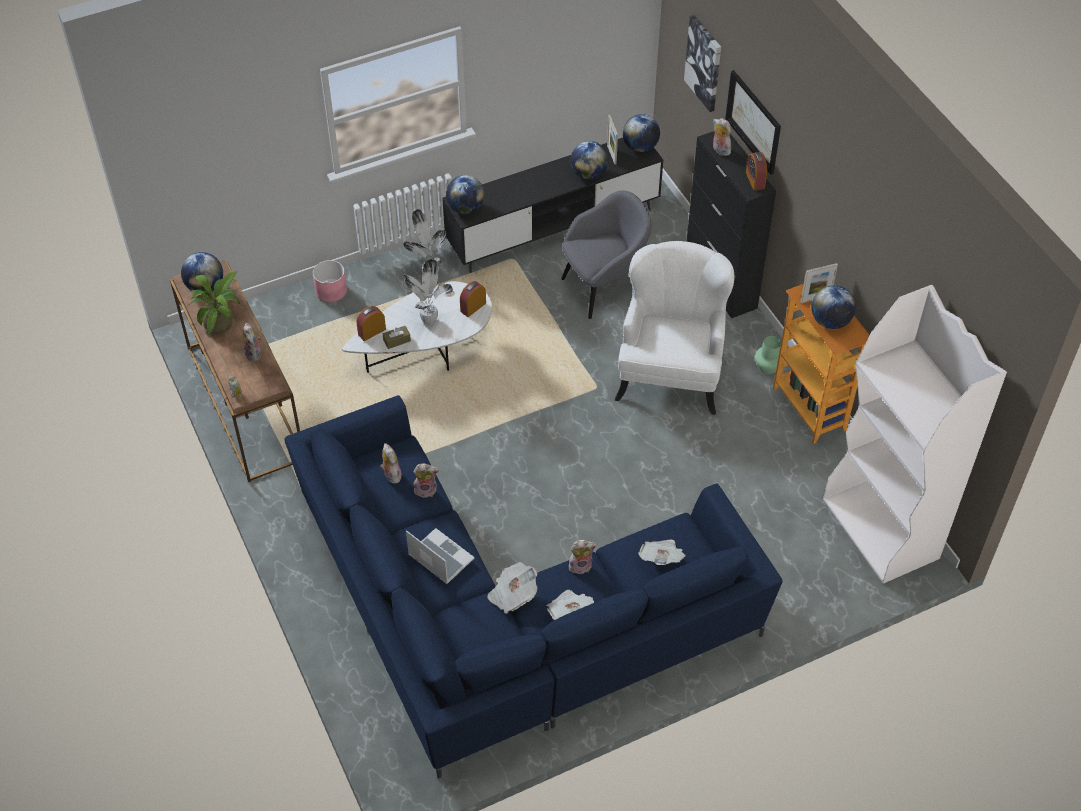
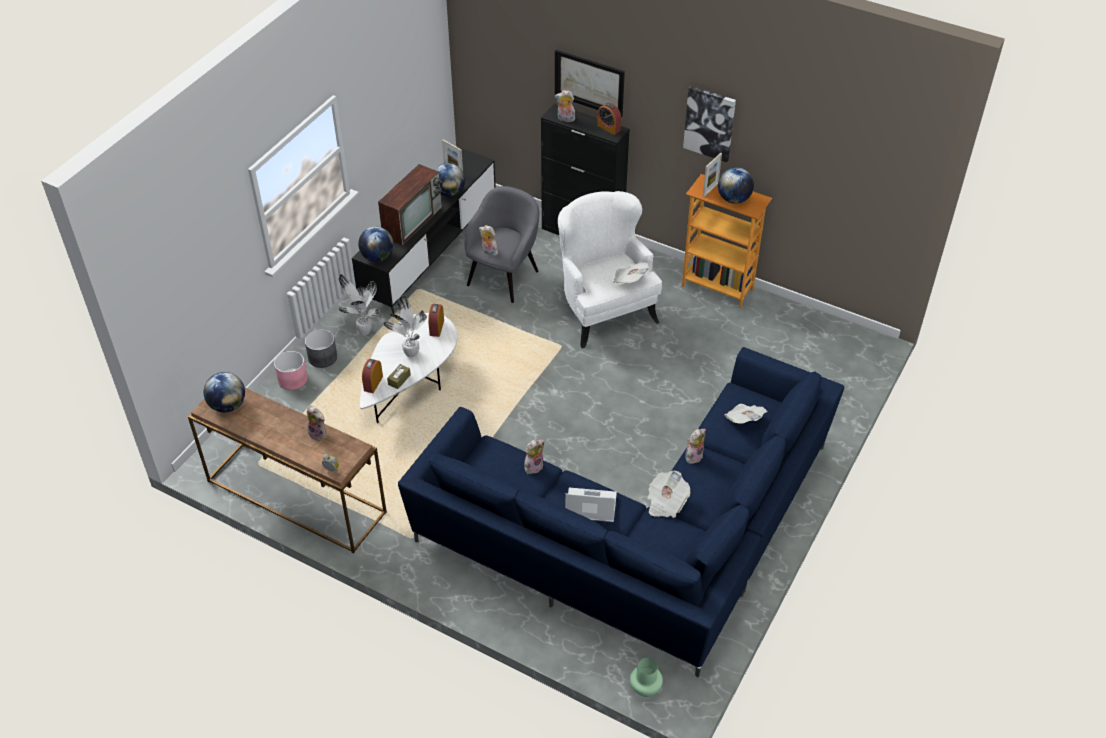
camera: 35 degrees left, 5 degrees down
(221, 323) = (268, 425): potted plant -> none
(373, 282) = (322, 357): none -> grey planter
(391, 474) = (497, 470): plush toy -> plush toy (488, 252)
(529, 187) = (412, 221): none -> television
(570, 612) = (717, 490): newspaper -> newspaper (630, 280)
(640, 147) = (470, 159): globe -> none
(704, 63) = (516, 60): picture -> picture (709, 123)
(768, 367) = (666, 274): green vase -> green vase (645, 688)
(881, 529) = (832, 339): white bookcase -> none

